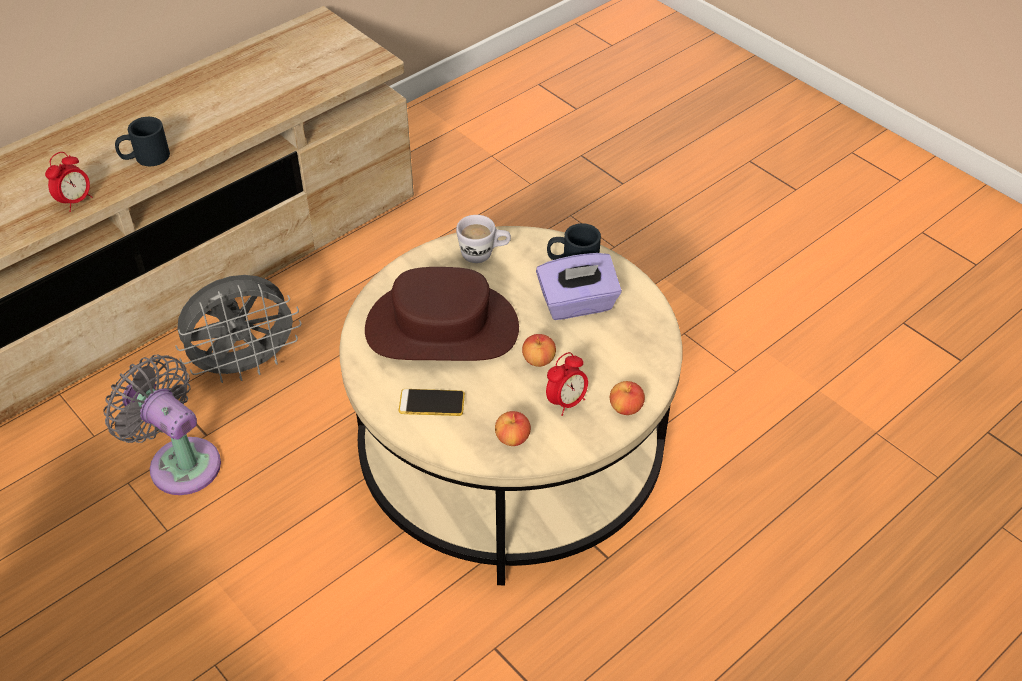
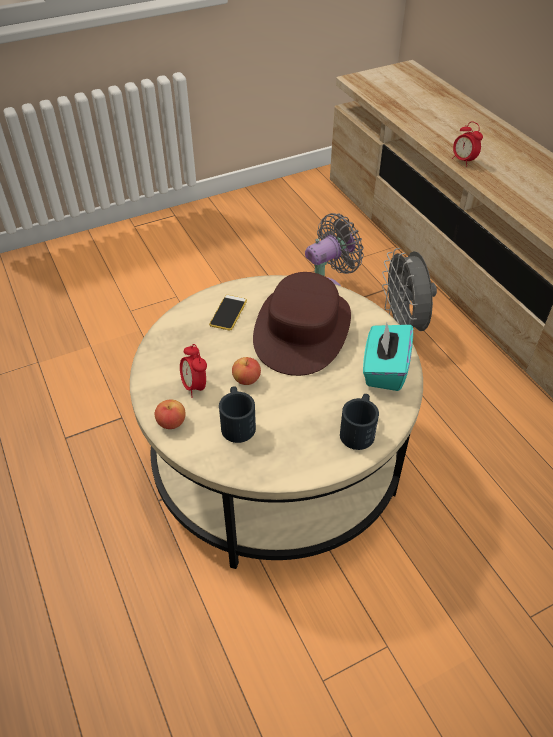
camera: 105 degrees right, 0 degrees up
(145, 158) = (511, 188): black mug -> black mug (237, 422)
(484, 254) = (384, 370): white mug -> turquoise tissue box
(512, 438) = (175, 348): apple -> none
(577, 304) = (303, 420): purple tissue box -> none

